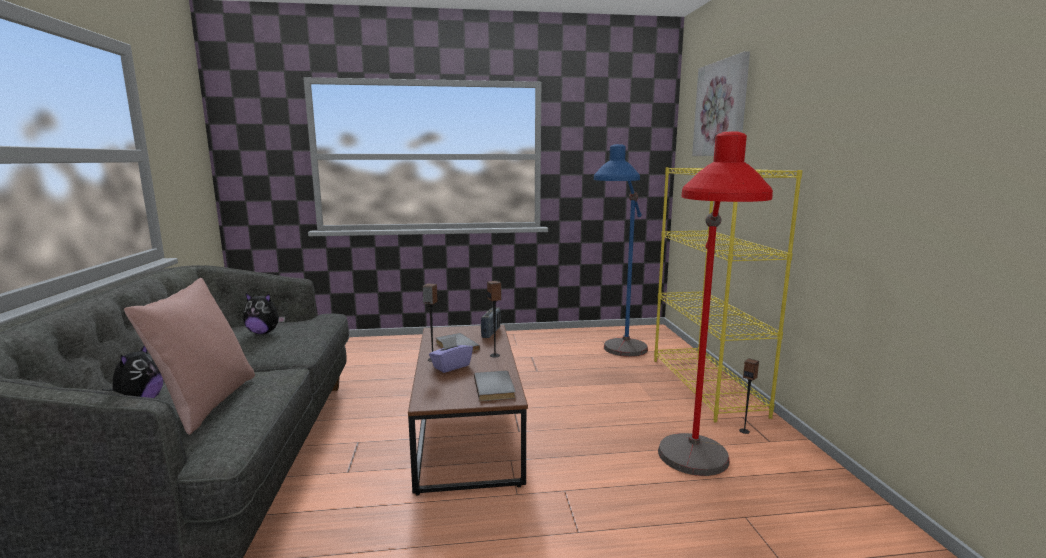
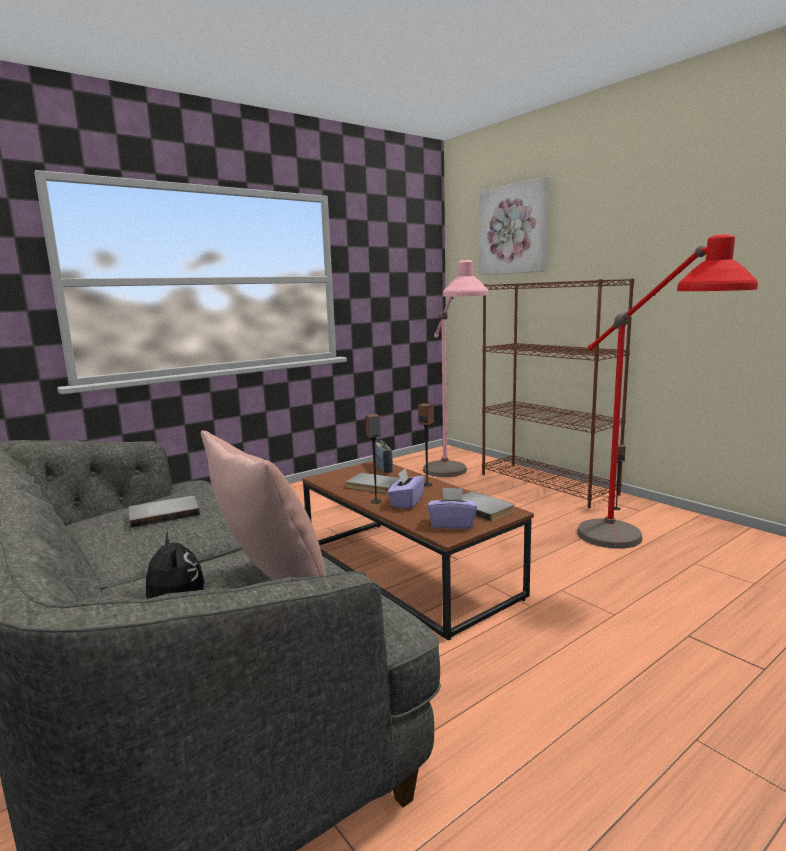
camera: 30 degrees left, 0 degrees up
(264, 332) = (164, 513): plush toy -> grey book
(446, 394) = (452, 524): none -> purple tissue box
(619, 359) = (452, 480): blue floor lamp -> pink floor lamp
(707, 386) = (548, 484): yellow bookcase -> brown bookcase

